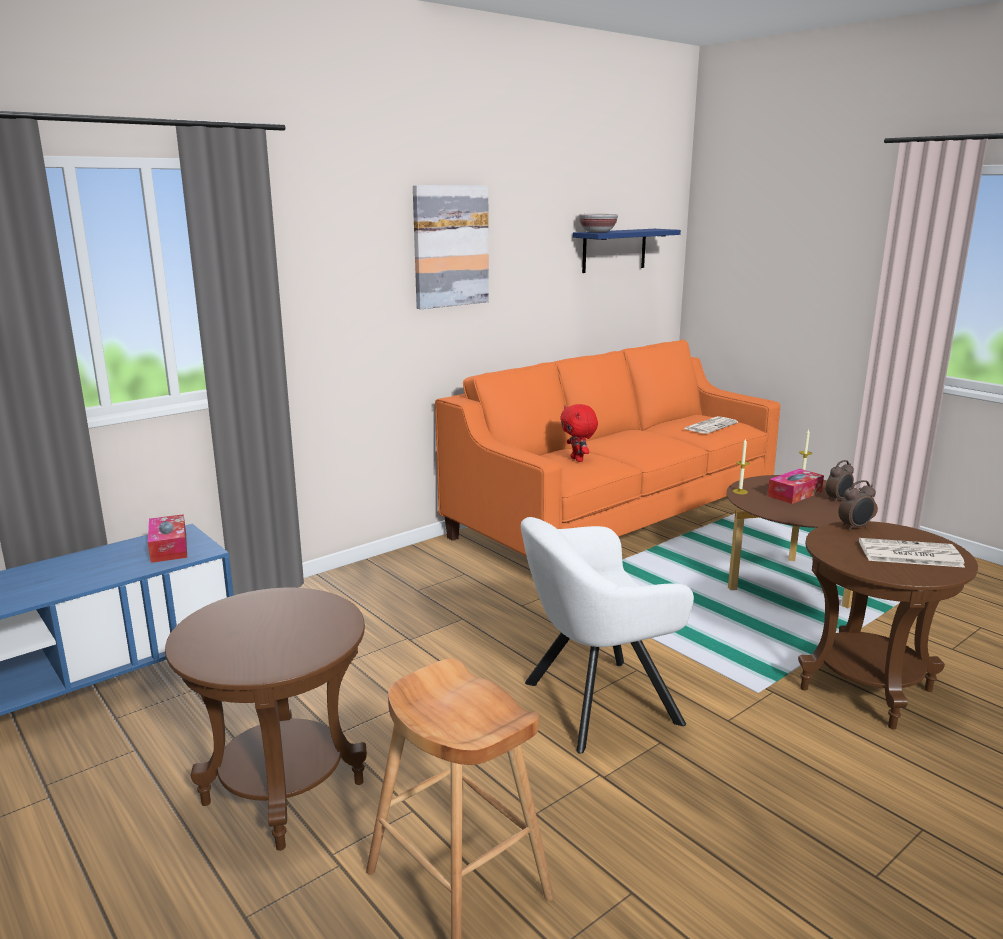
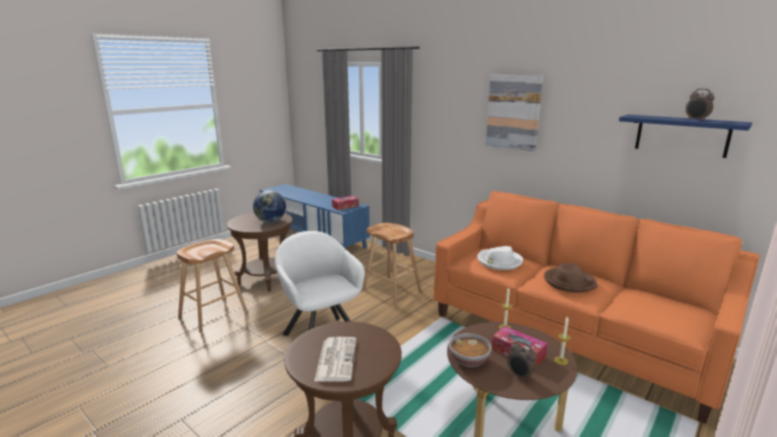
camera: 80 degrees right, 0 degrees up
(289, 614) = (270, 221): none -> globe
(442, 619) = (391, 291): none -> brown stool
(578, 459) = (499, 261): red plush toy -> white hat
(598, 232) = (640, 116): bowl -> bowl (469, 360)
(647, 440) = (569, 282): none -> brown hat
(710, 426) = (651, 309): newspaper -> none
(855, 527) = (384, 342): alarm clock -> alarm clock (696, 120)

